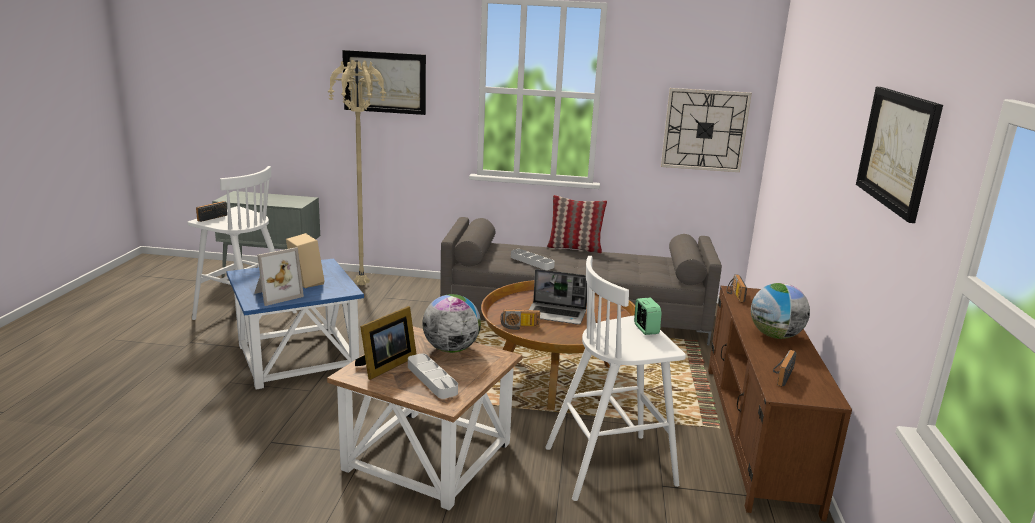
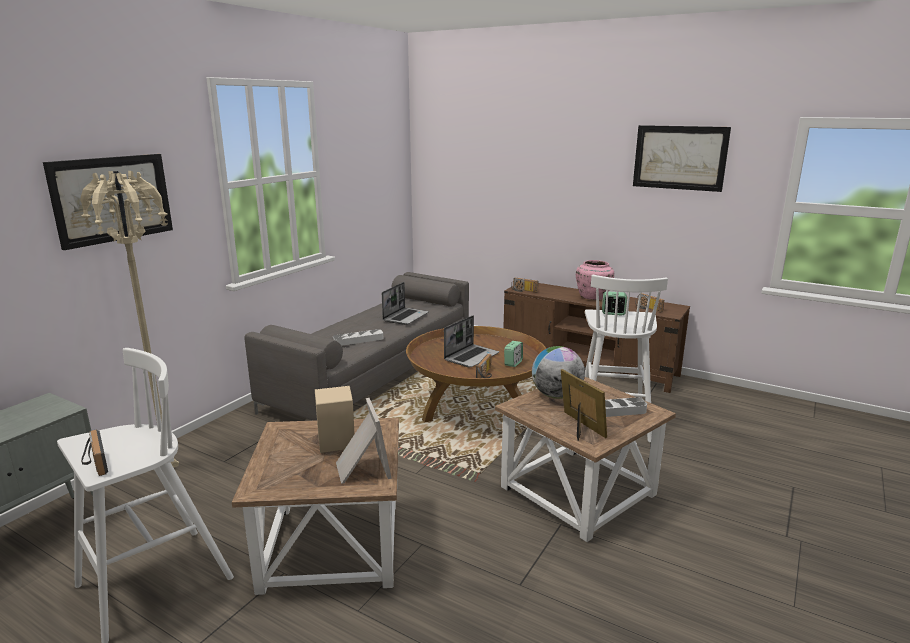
camera: 65 degrees left, 0 degrees up
(299, 357) = (330, 544): blue side table -> brown side table
(561, 336) = (513, 363): none -> alarm clock
(574, 248) = (341, 320): pillow -> none
(616, 268) = (405, 317): none -> laptop
(704, 130) = (382, 188): wall clock -> none
(775, 336) = (593, 297): globe -> pink vase

